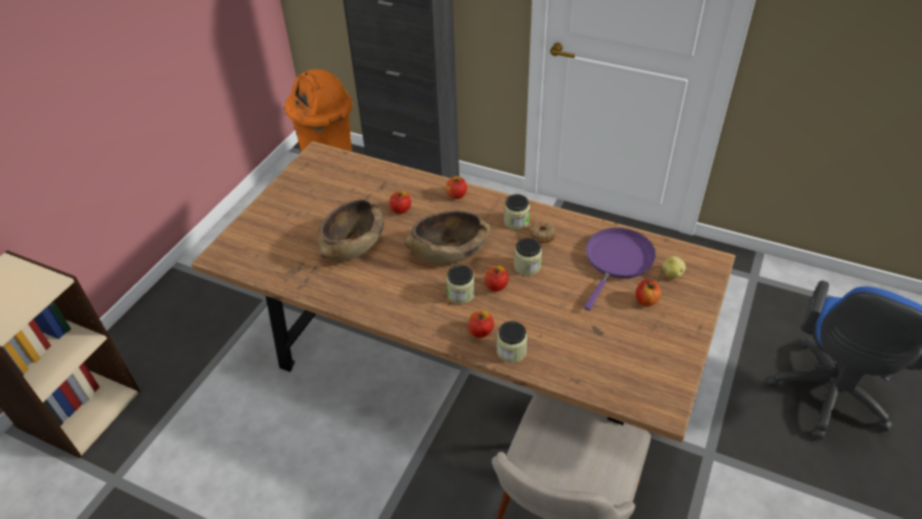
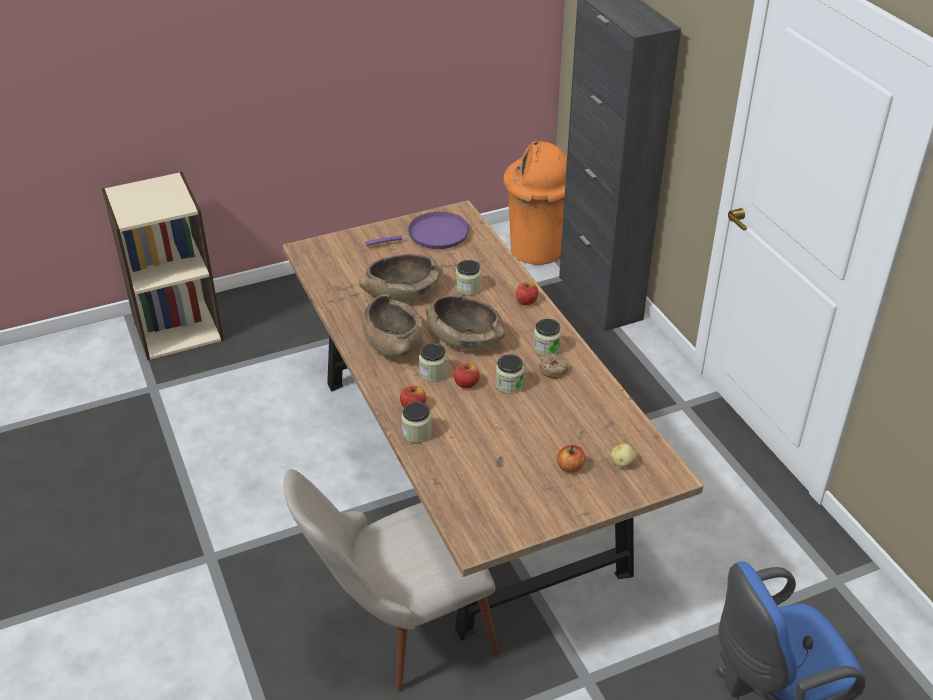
camera: 40 degrees right, 5 degrees down
(396, 288) = (393, 341): none -> brown bowl
(400, 209) = (468, 288): apple -> jar
(617, 260) = (589, 425): purple frying pan -> purple frying pan (433, 235)

